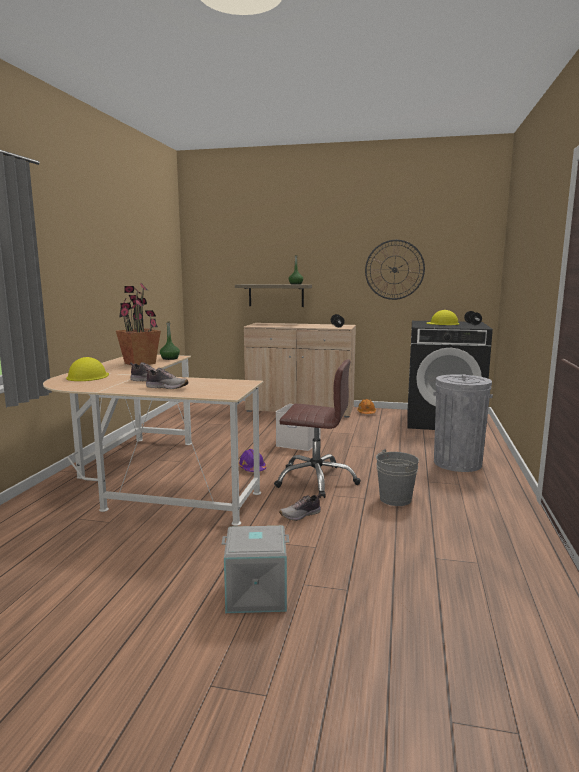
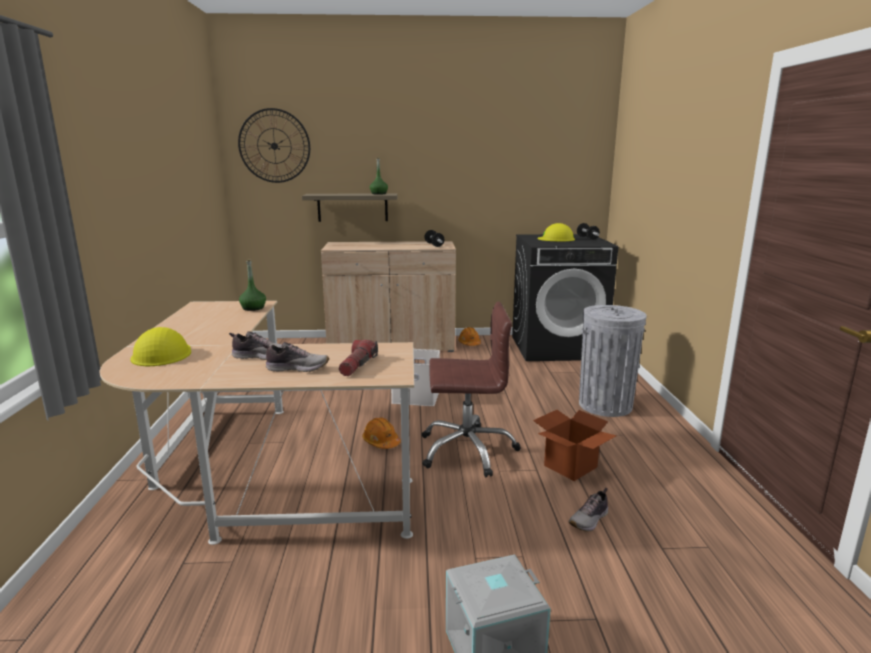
camera: 15 degrees left, 5 degrees up
(139, 363) = (218, 321): potted plant -> none
(209, 389) = (358, 365): none -> flashlight
(252, 468) = (381, 442): purple hard hat -> orange hard hat
(301, 515) = (478, 508): shoe -> shoe (589, 520)
(394, 270) = (495, 175): wall clock -> wall clock (274, 146)
(395, 499) = (570, 466): grey bucket -> cardboard box

